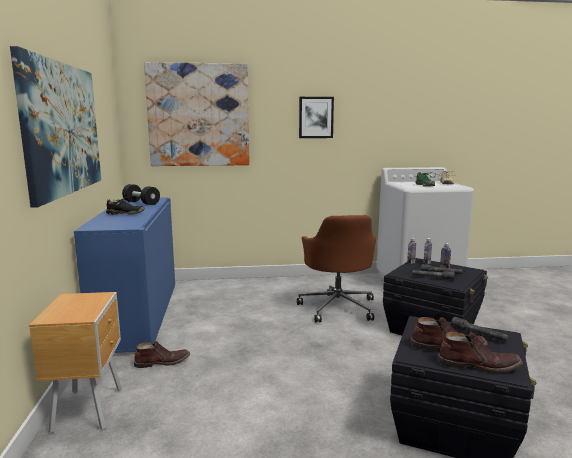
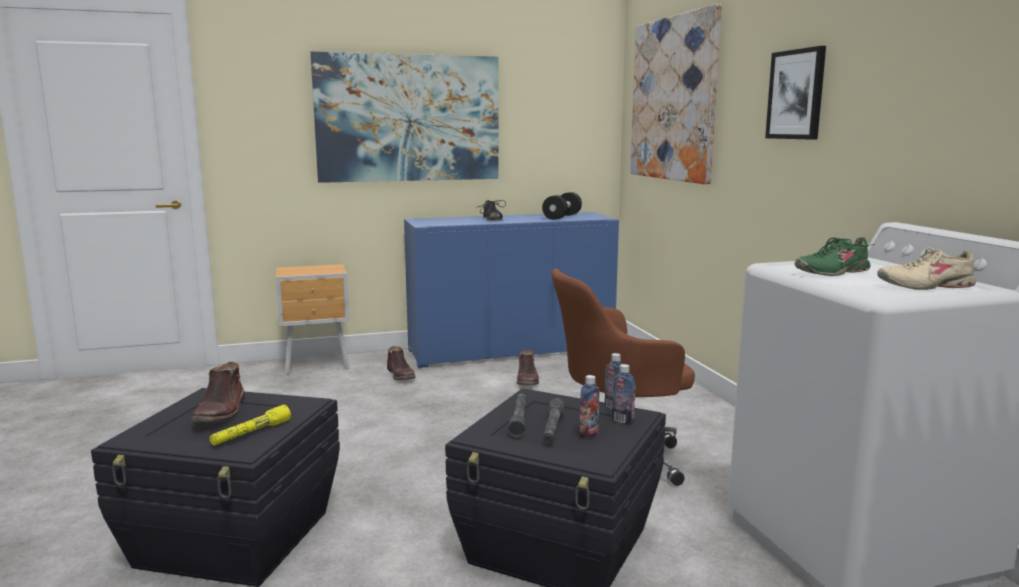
camera: 80 degrees right, 0 degrees up
(477, 365) = (164, 424): brown boot -> brown boot (527, 380)
(479, 335) = (251, 433): grey flashlight -> yellow flashlight

